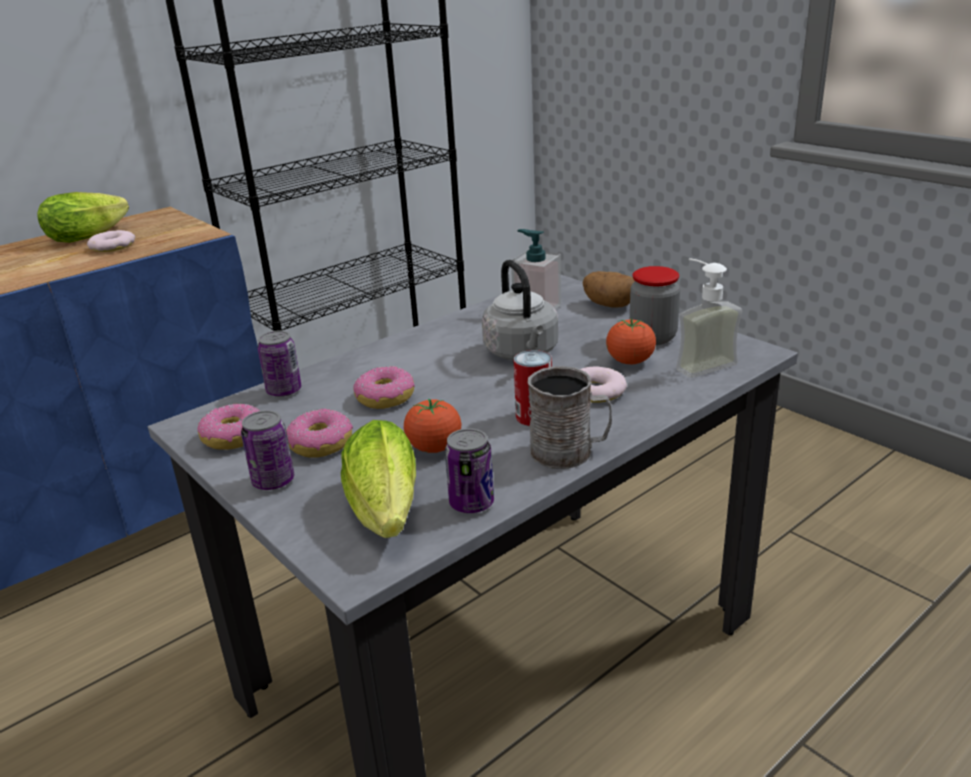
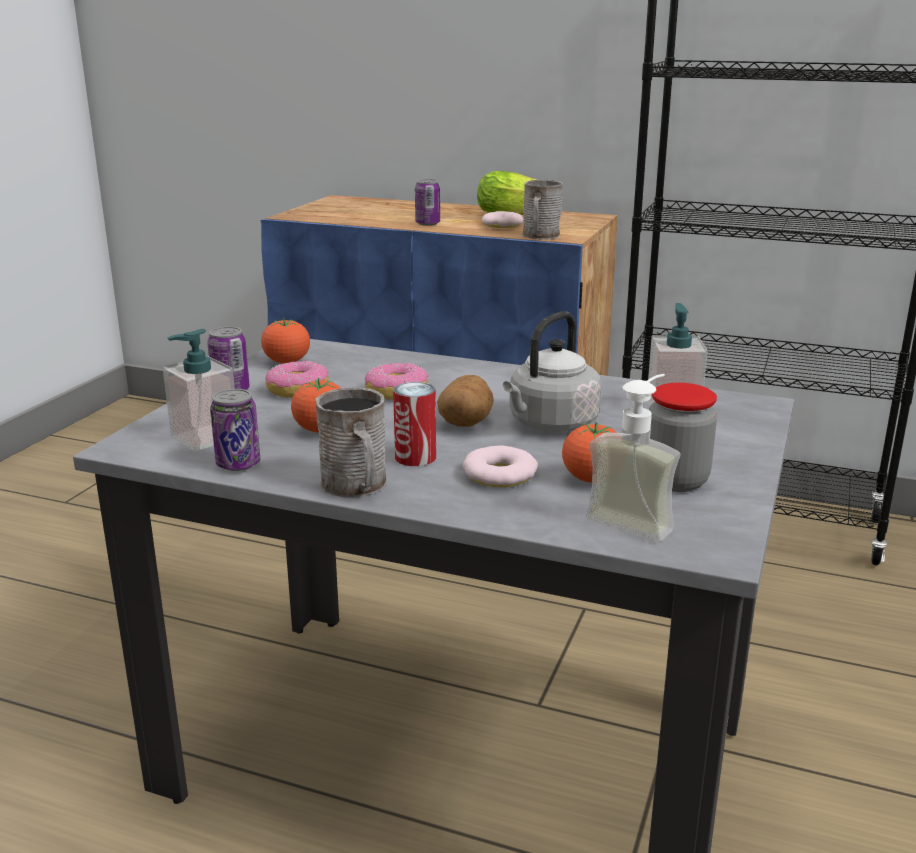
camera: 60 degrees right, 5 degrees down
(181, 241) = (540, 236): none -> grey mug
(233, 437) = (287, 362): donut -> tomato
(284, 391) = (375, 357): can -> can (427, 223)
(385, 514) = (204, 437): lettuce -> soap dispenser
(609, 305) = (737, 441): potato -> potato (465, 422)

